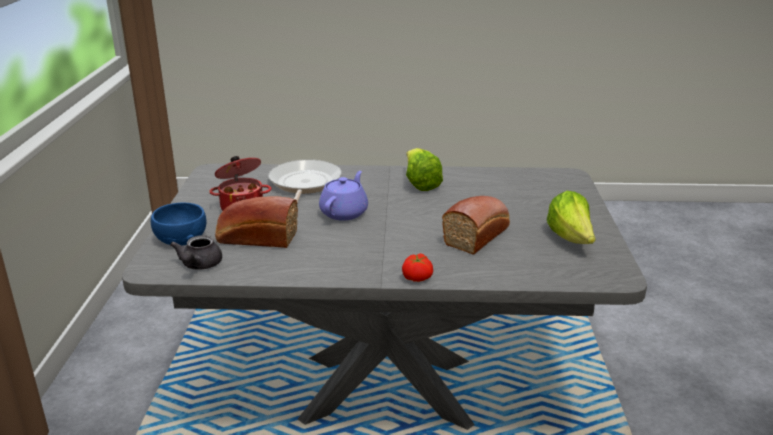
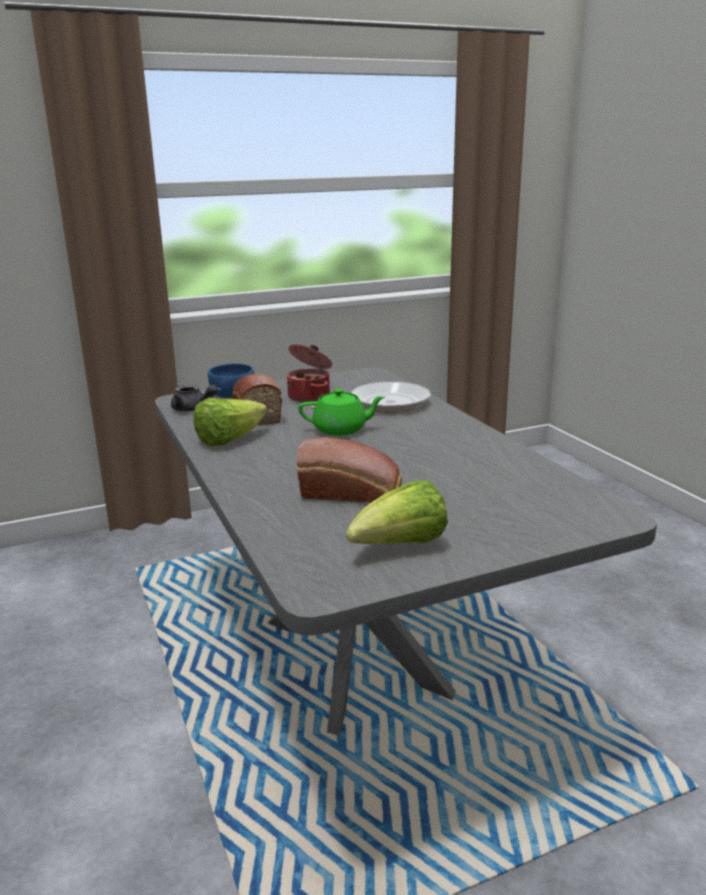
camera: 65 degrees right, 5 degrees down
(199, 265) = (193, 409): grey teapot -> grey teapot turned 135 degrees counterclockwise
(344, 212) = (341, 429): purple teapot -> green teapot
(418, 277) = (230, 483): tomato -> none
(420, 183) = (455, 444): lettuce -> lettuce (229, 440)

